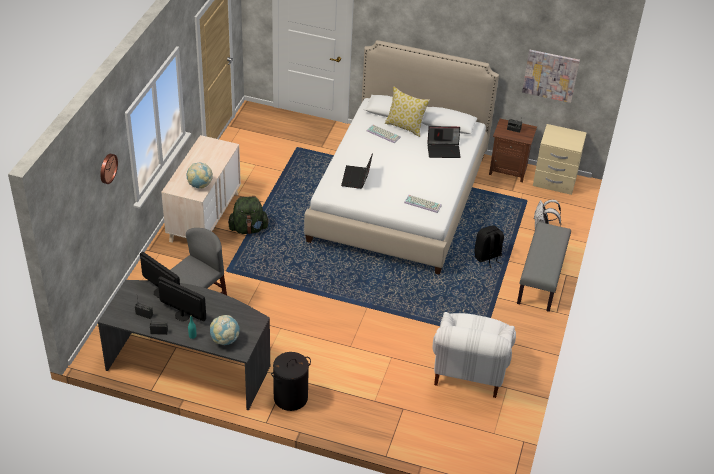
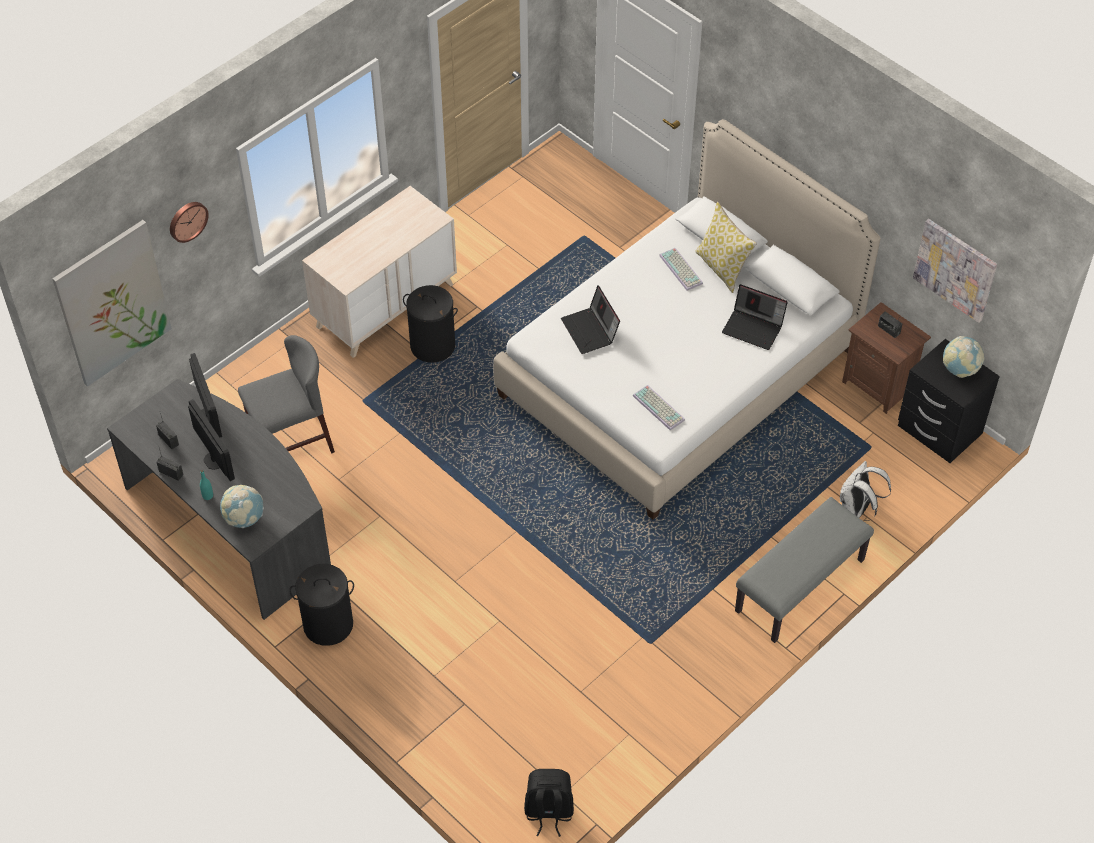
camera: 30 degrees right, 10 degrees up
(78, 234) = (113, 303): none -> picture
(200, 185) = (358, 268): globe -> globe (960, 369)
(248, 229) = (433, 345): green backpack -> black laundry basket
(357, 178) = (590, 331): laptop -> laptop turned 60 degrees counterclockwise
(469, 372) = (593, 688): white armchair -> none
(487, 257) = (744, 519): black backpack -> black backpack (548, 812)
(554, 181) = (938, 430): beige nightstand -> black nightstand

